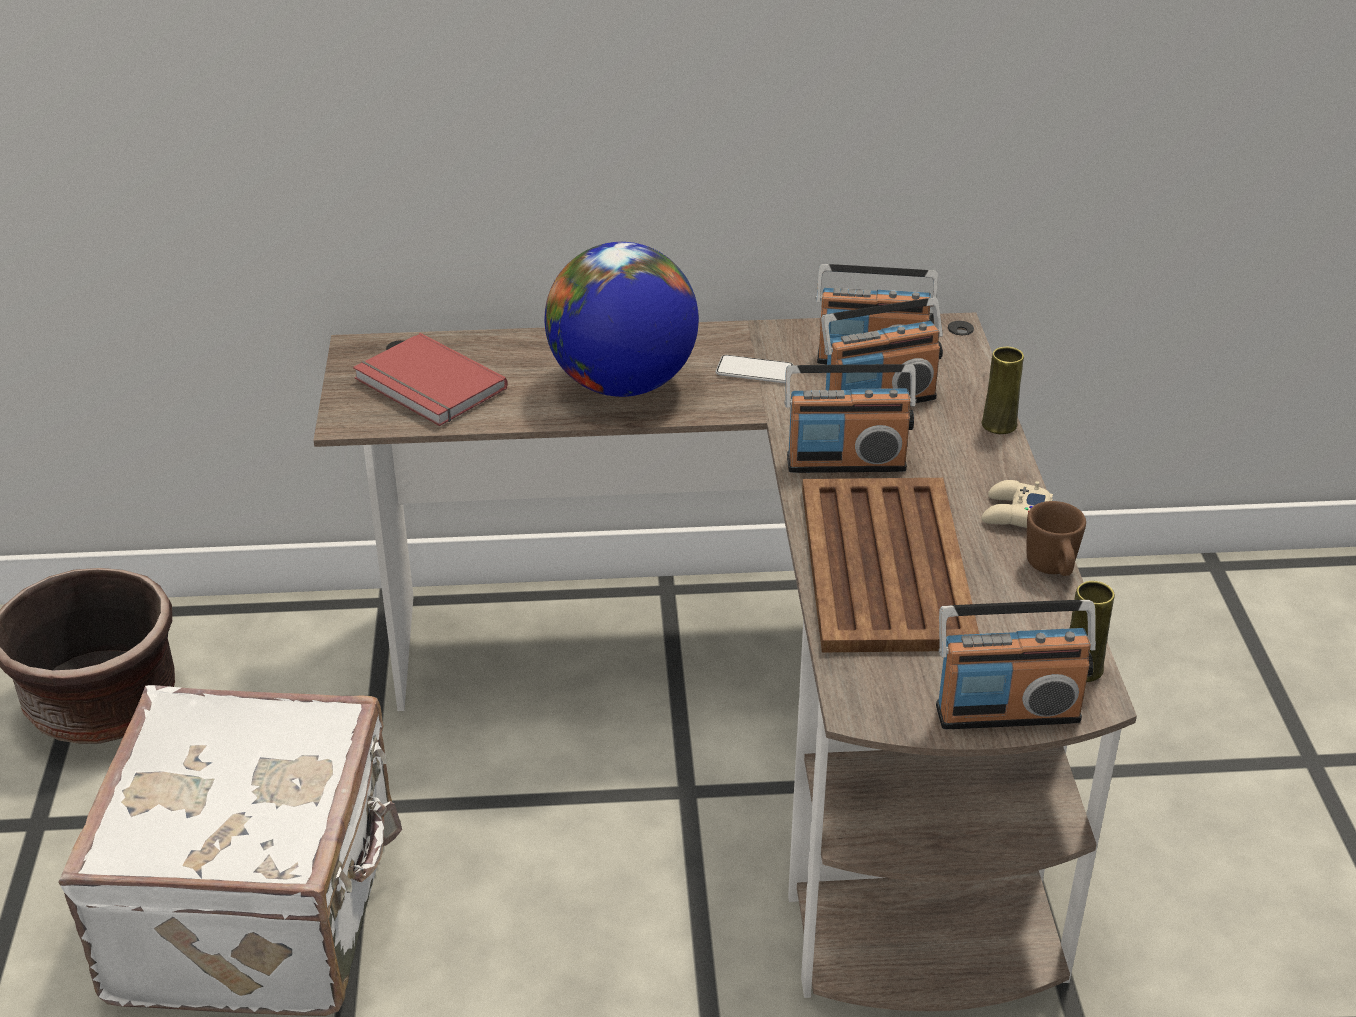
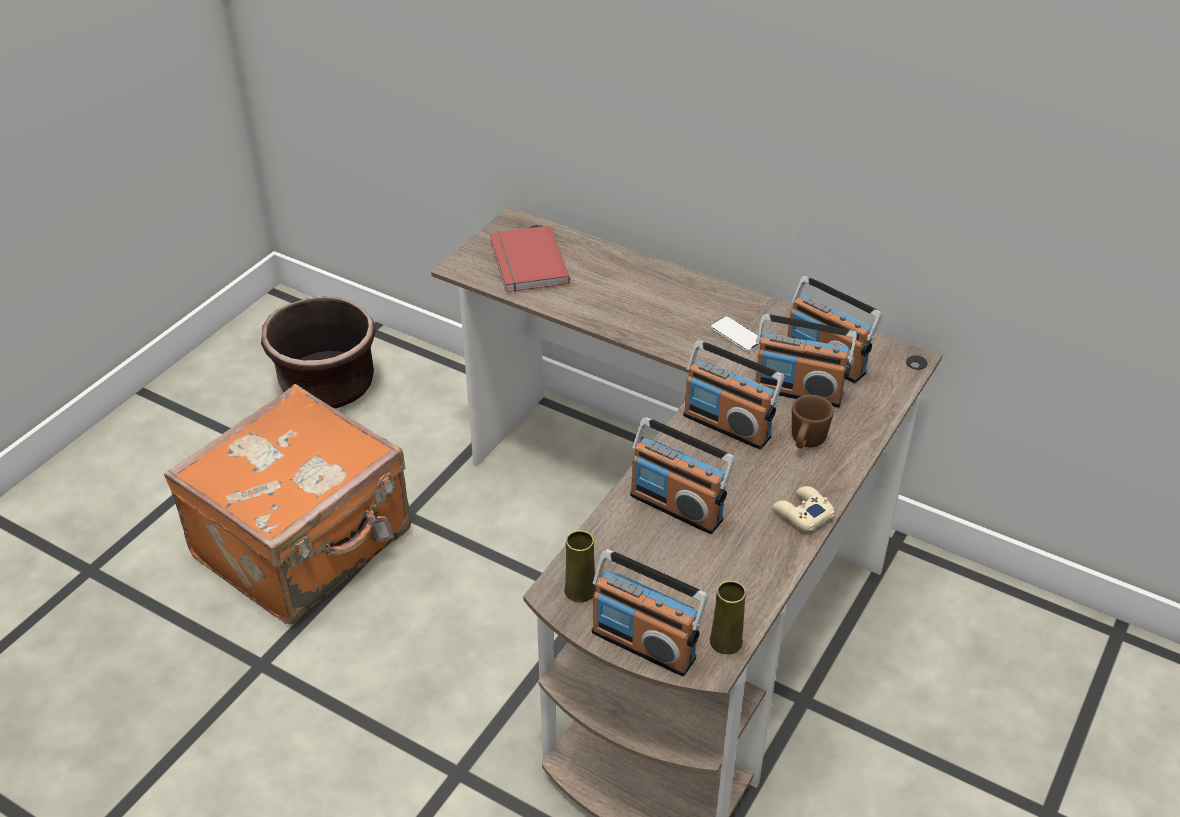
camera: 35 degrees right, 5 degrees up
(261, 910) = (306, 546): white suitcase -> orange suitcase
(623, 384) = (643, 309): globe -> none
(885, 564) = (677, 506): brown tray -> radio
(999, 425) = (863, 445): yellow vase -> yellow vase (580, 590)
(1053, 569) = (784, 565): brown mug -> brown mug (806, 442)

